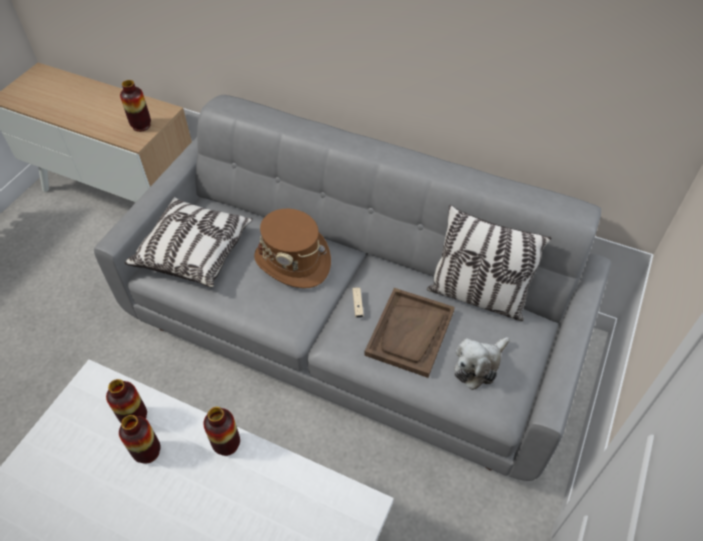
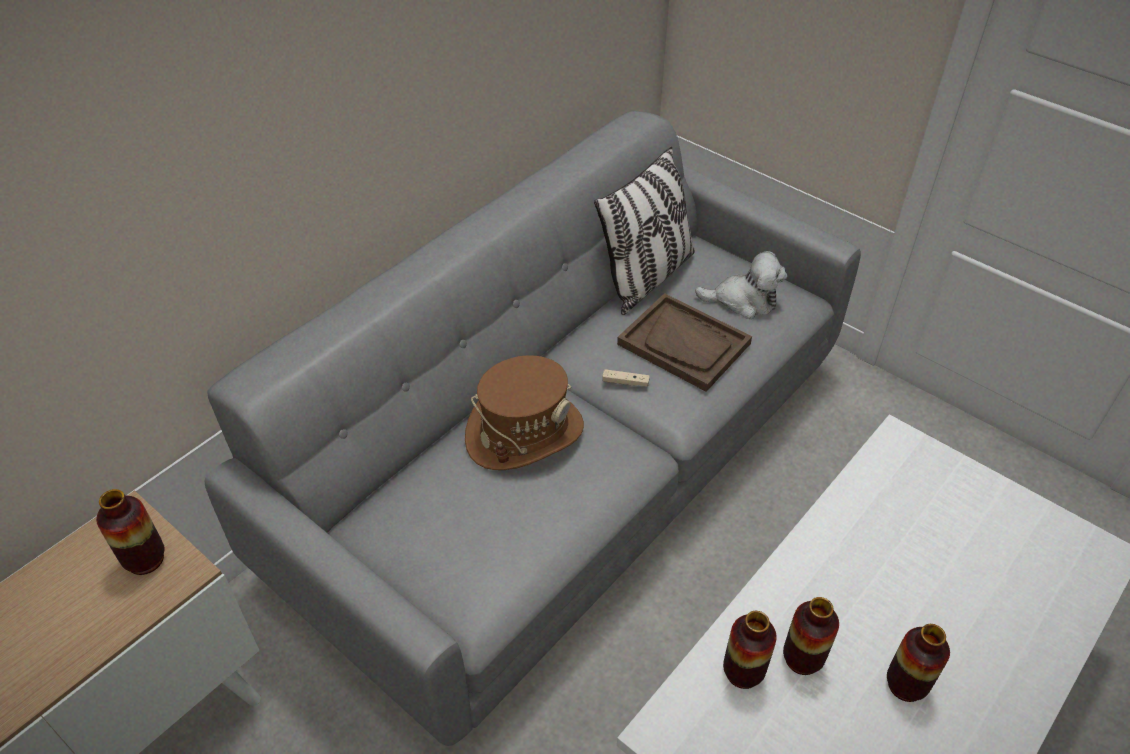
camera: 75 degrees left, 5 degrees down
(194, 252) = (454, 553): pillow -> none
(227, 444) = (803, 561): vase -> vase (905, 685)
(478, 366) = (743, 301): plush toy -> plush toy turned 60 degrees counterclockwise

